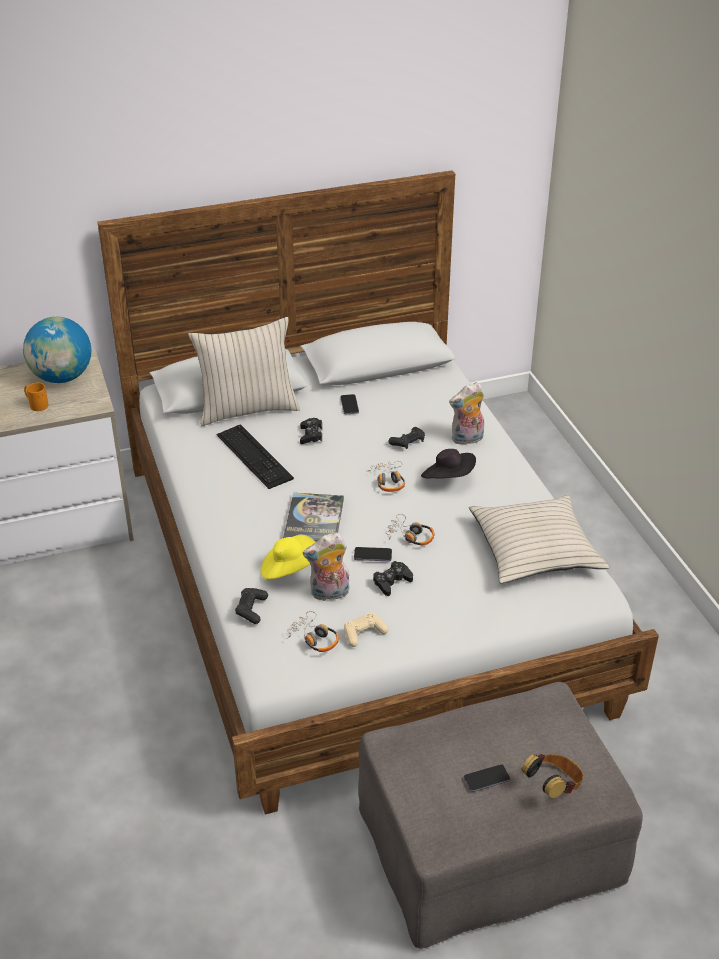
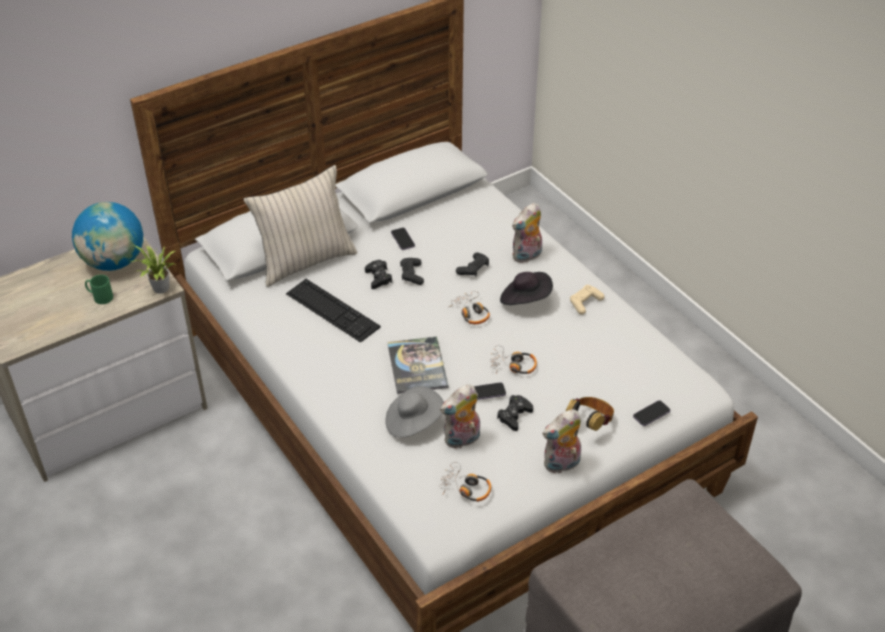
camera: 15 degrees left, 5 degrees up
(36, 404) = (99, 297): orange mug -> green mug
(92, 407) = (160, 289): none -> potted plant
(251, 609) = (394, 471): black game controller -> black game controller (411, 275)
(289, 569) = (413, 422): yellow hat -> grey hat
(364, 633) = (509, 473): beige game controller -> beige game controller (585, 303)
(421, 636) = (561, 465): none -> plush toy
(486, 779) = (663, 589): phone -> phone (651, 414)
(534, 549) = (630, 357): beige pillow -> none
(553, 786) = (723, 582): headphones -> headphones (590, 423)

